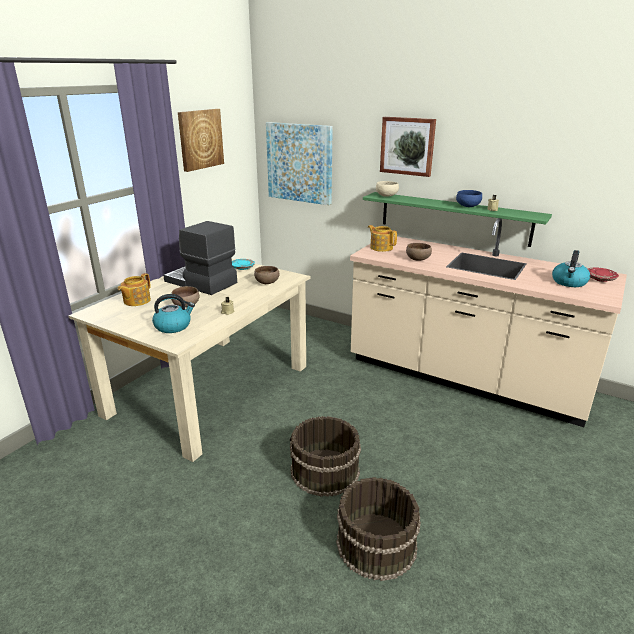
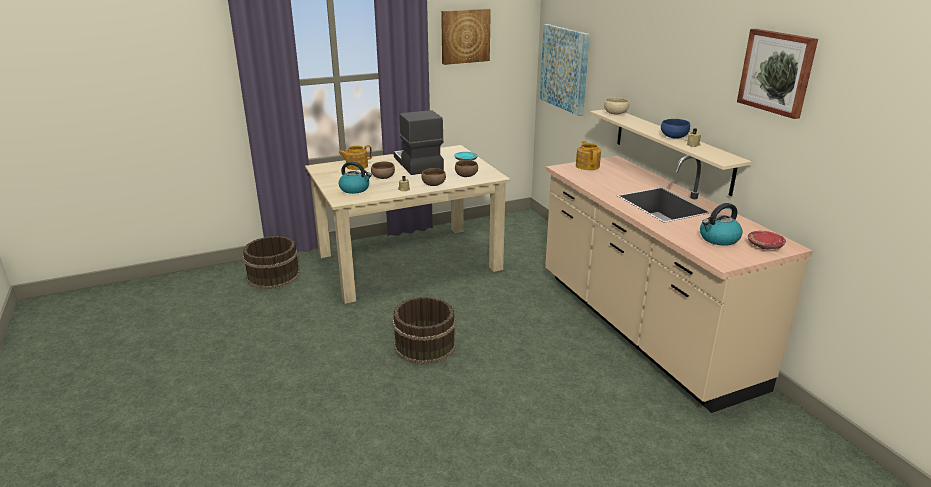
camera: 35 degrees right, 0 degrees up
(375, 544) = (402, 402): brown bucket -> brown bucket (273, 275)
(407, 146) = (641, 63): picture -> picture (777, 72)
(417, 259) = (602, 183): brown bowl -> brown bowl (433, 184)
(454, 218) = (671, 149): green shelf -> beige shelf

